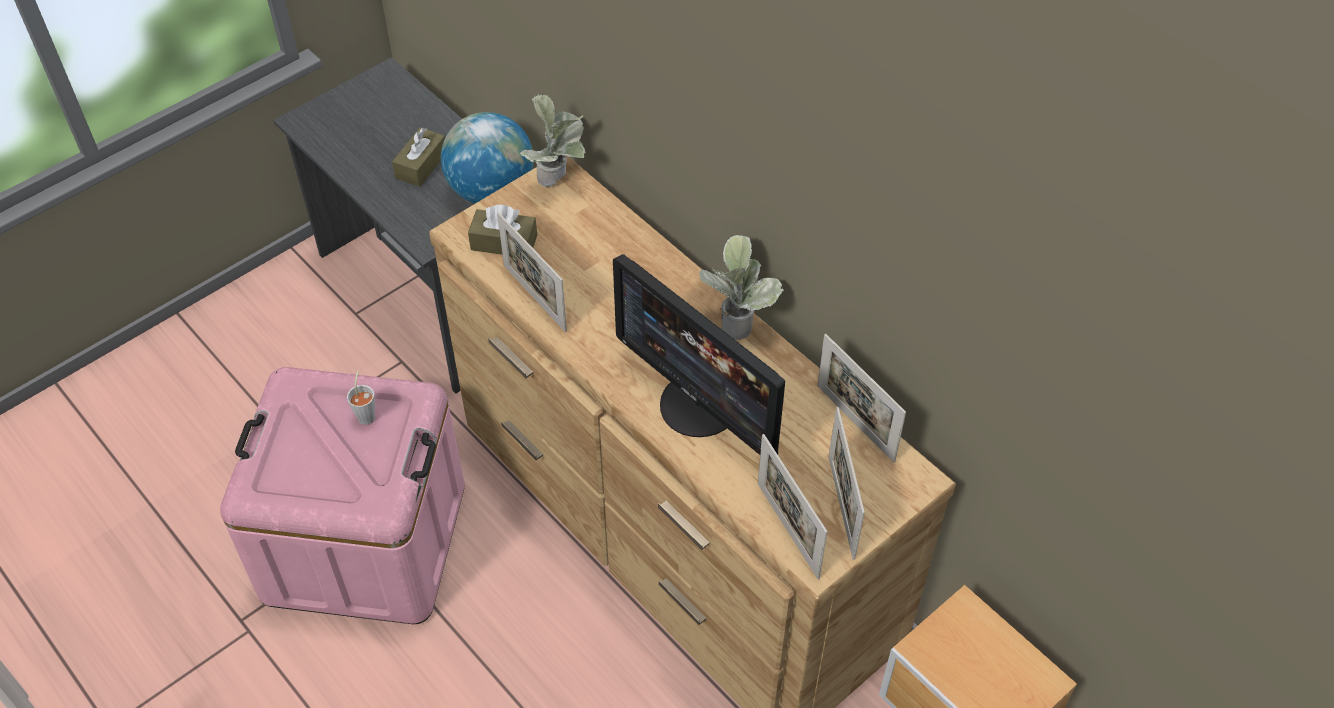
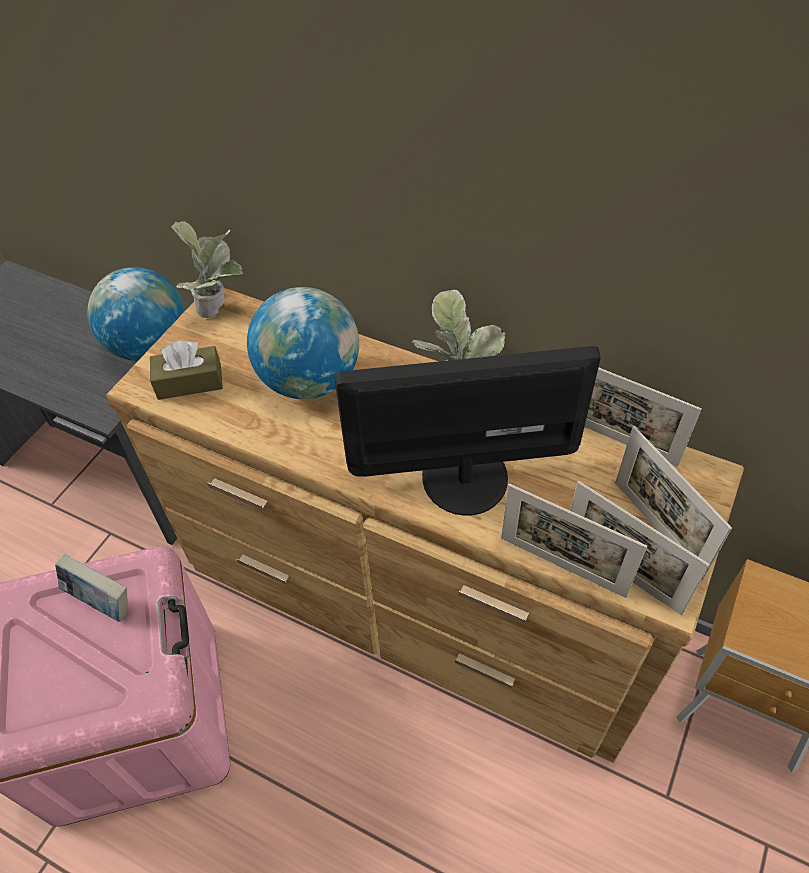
camera: 20 degrees left, 0 degrees up
(367, 414) = (102, 602): grey cup -> book
(421, 165) = (71, 344): brown tissue box -> none
(534, 298) = (245, 425): picture frame -> picture frame (562, 566)
(609, 276) = (310, 380): none -> globe
(700, 405) = (463, 475): monitor -> monitor turned 150 degrees clockwise

